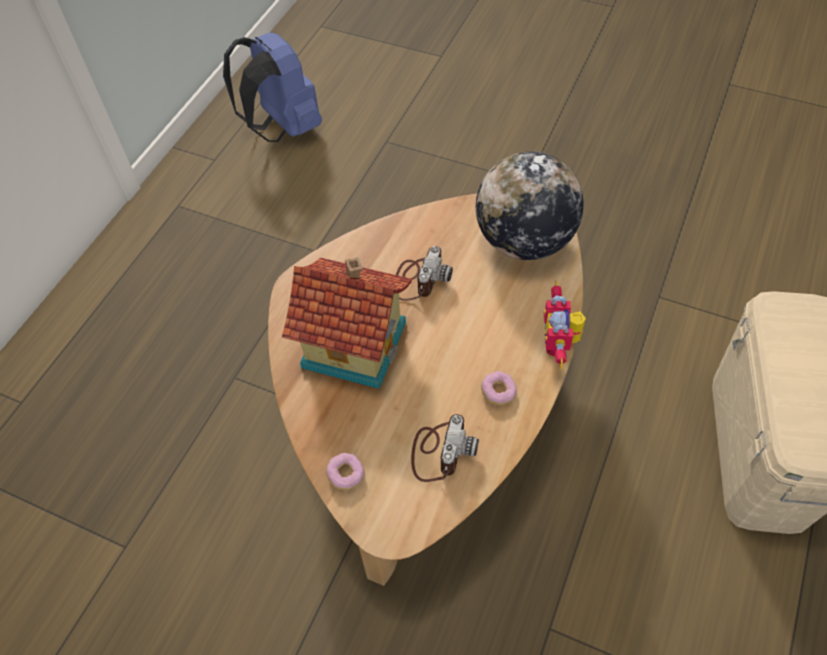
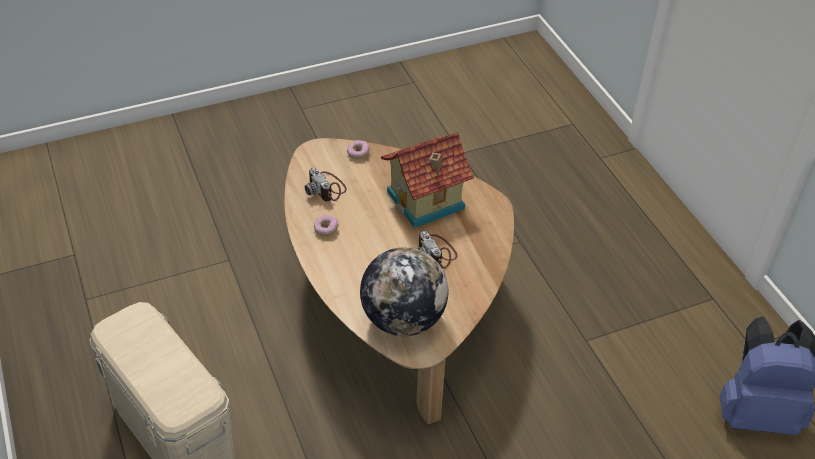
camera: 130 degrees right, 10 degrees down
(560, 343) = (318, 275): toy robot -> none

